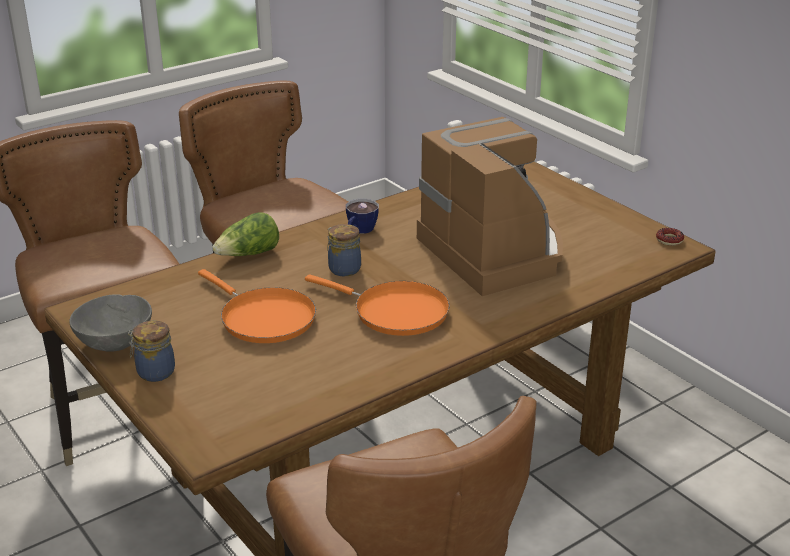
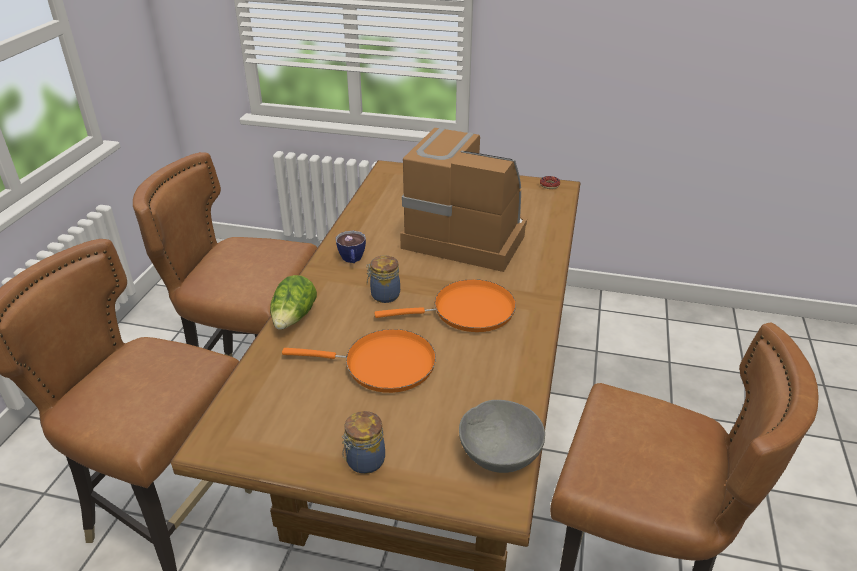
camera: 40 degrees left, 5 degrees up
(115, 342) = (289, 455): grey bowl -> grey bowl (499, 454)

